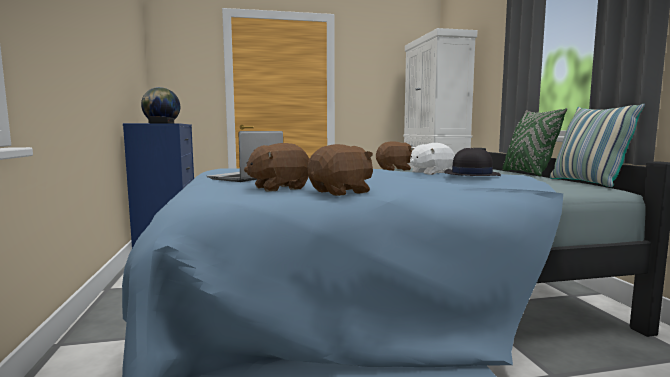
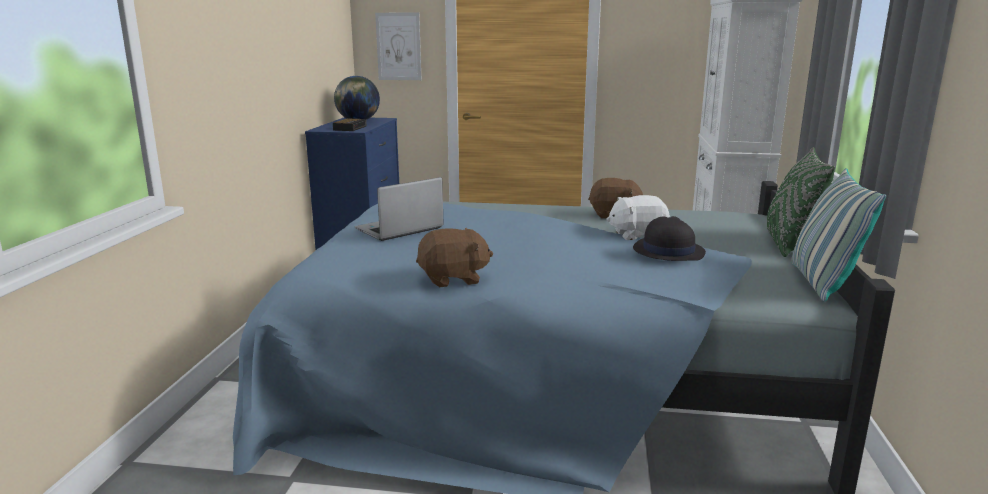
camera: 20 degrees right, 10 degrees up
(186, 75) = (398, 46): none -> picture
(279, 188) = (403, 261): brown plush toy -> none

